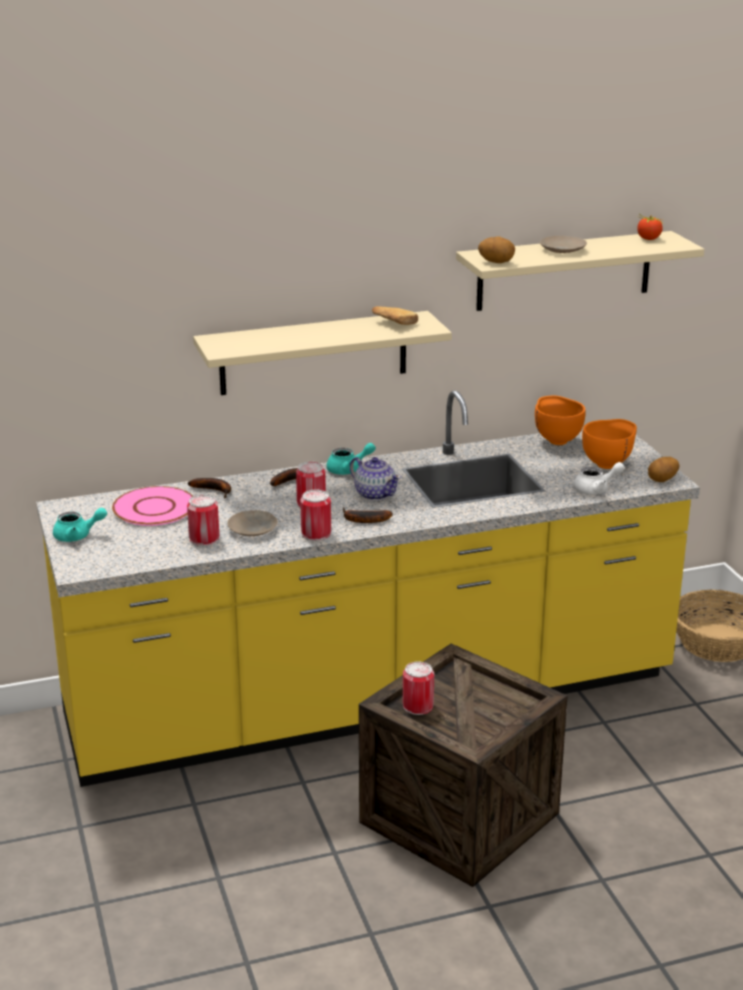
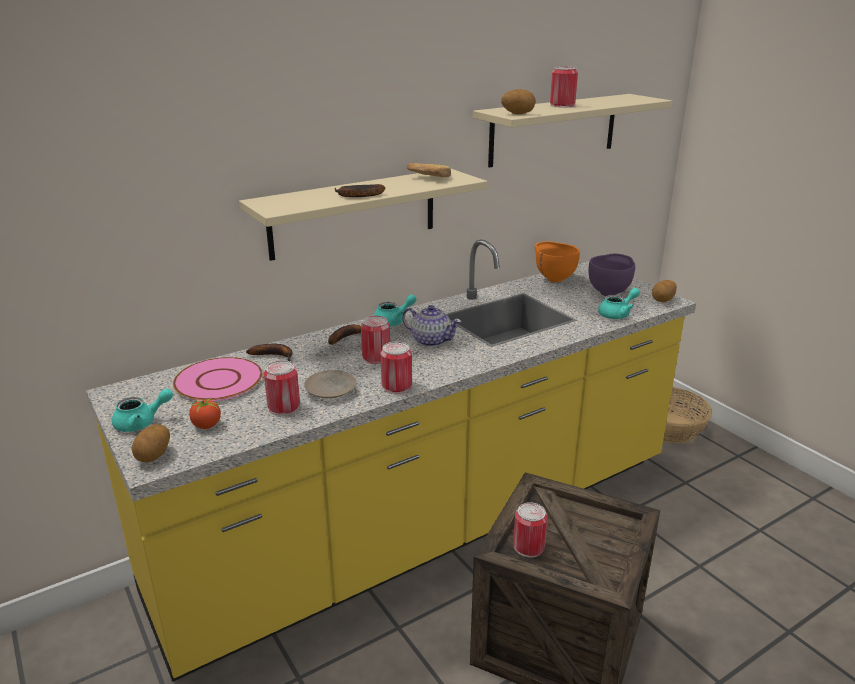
camera: 15 degrees left, 0 degrees up
(82, 564) = (154, 456): none -> potato
(363, 520) = (434, 367): banana -> banana (357, 196)
(562, 250) = (562, 105): beige plate -> can
(596, 489) = (617, 314): white teapot -> turquoise teapot
(608, 464) = (609, 293): orange bowl -> purple bowl
(648, 239) = (620, 97): tomato -> tomato (206, 425)

